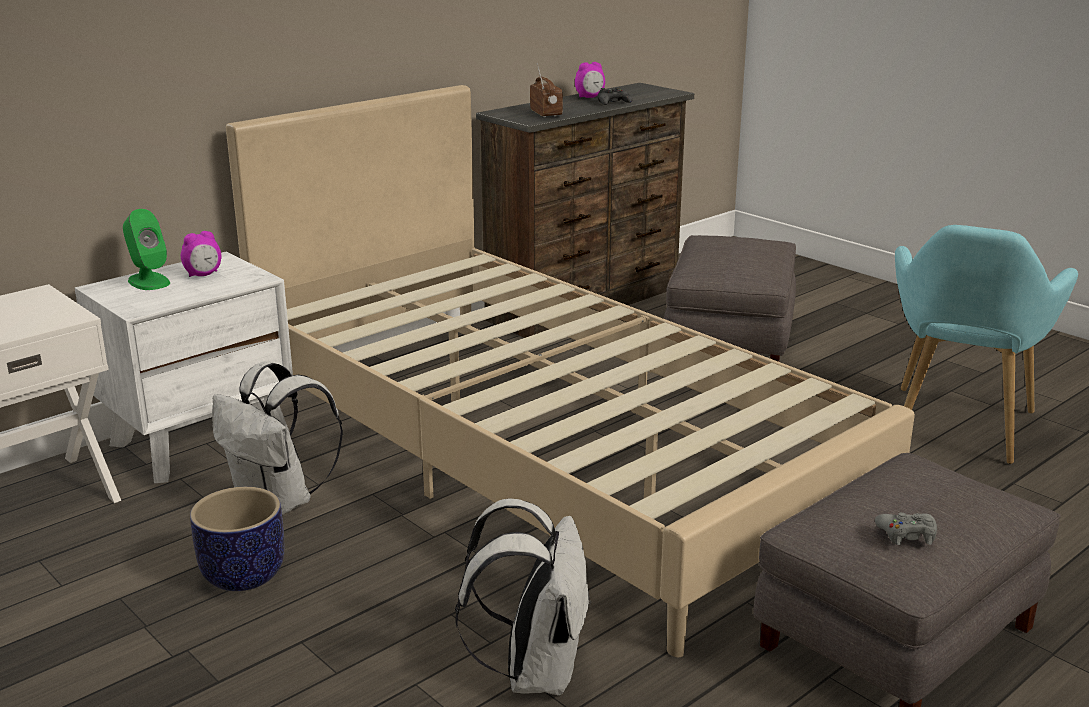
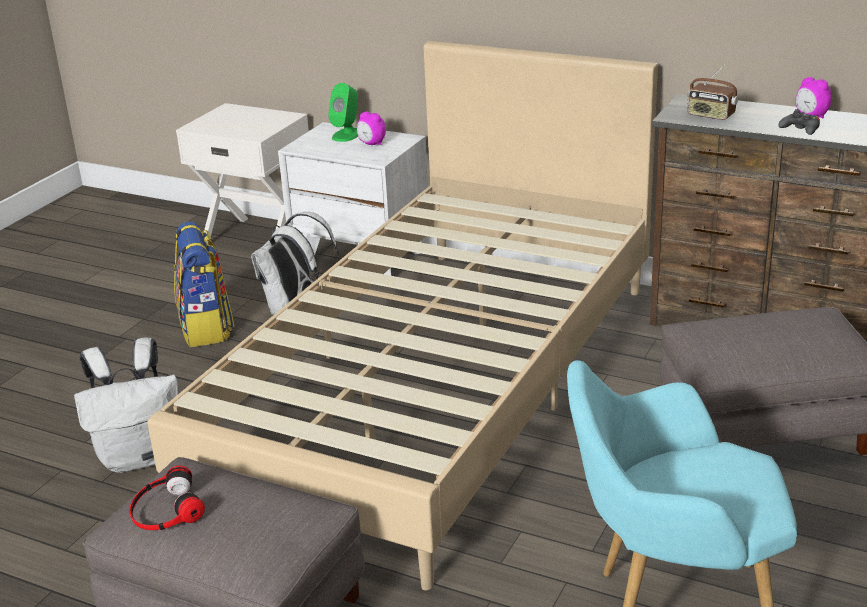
camera: 70 degrees right, 5 degrees up
(244, 575) = (207, 328): planter -> backpack
(546, 113) = (710, 115): radio -> radio turned 75 degrees clockwise
(907, 535) = (165, 509): grey game controller -> headphones

